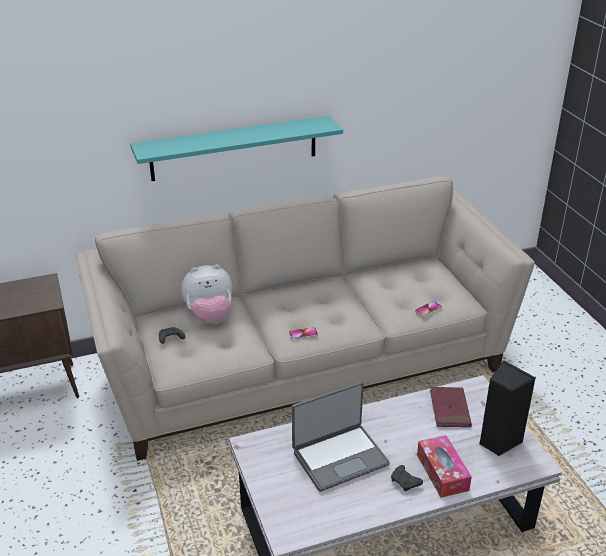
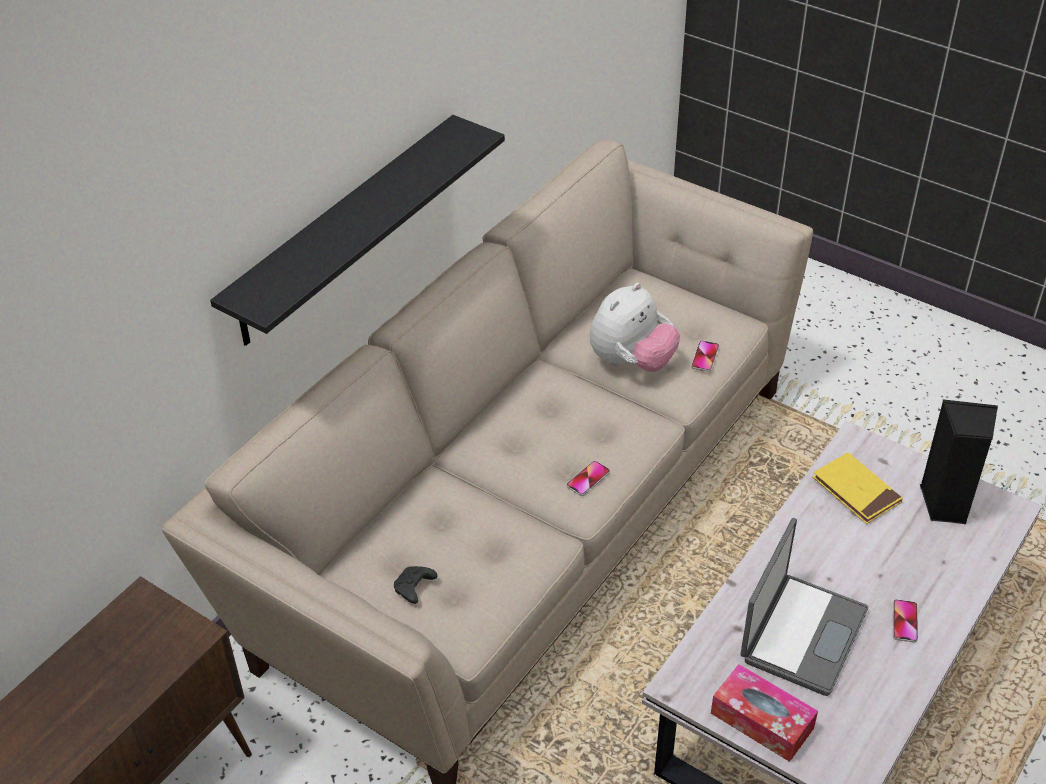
camera: 35 degrees left, 10 degrees up
(209, 315) = (427, 519): plush toy -> plush toy (631, 362)
(234, 148) = (344, 230): turquoise shelf -> black shelf
(405, 482) = (904, 621): black game controller -> phone
(442, 472) = (929, 583): tissue box -> tissue box (762, 720)
(449, 409) = (856, 491): red book -> yellow book

